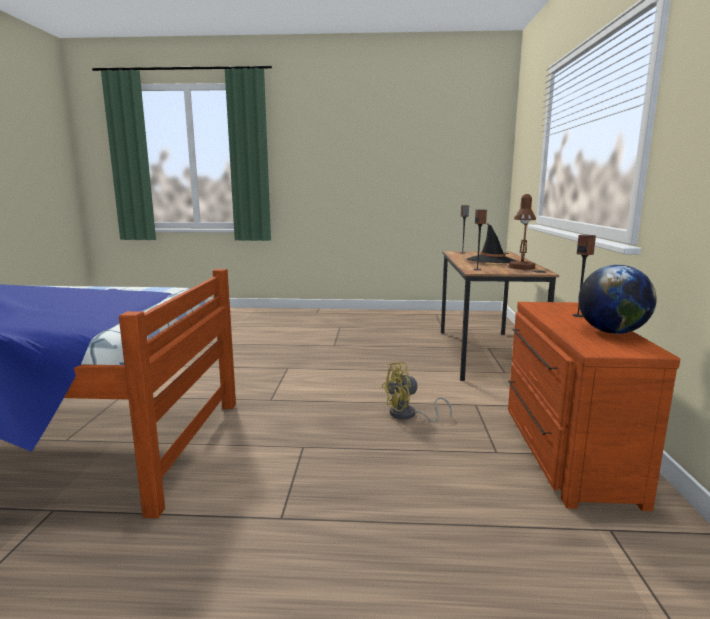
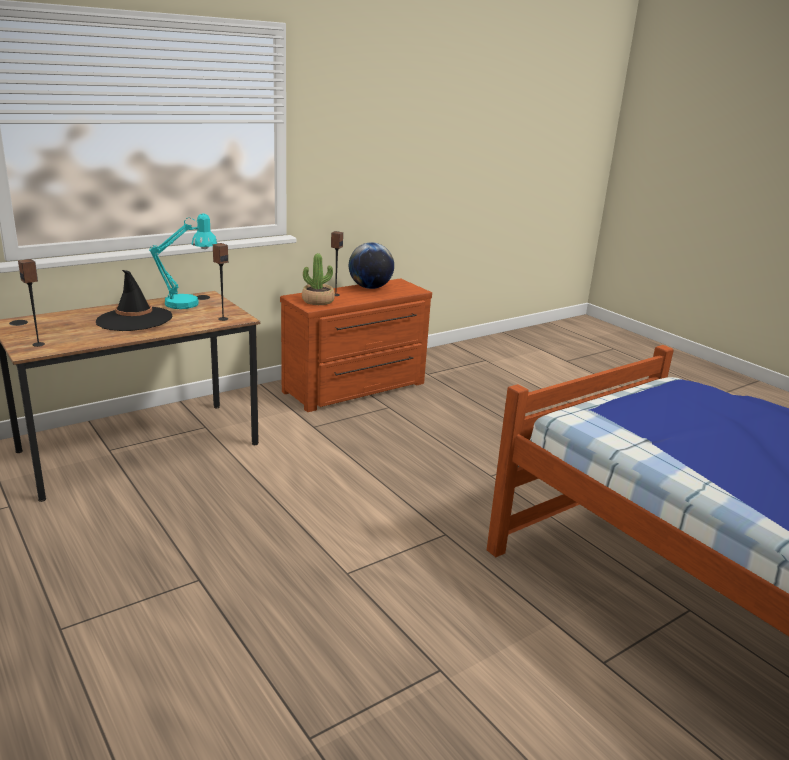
camera: 130 degrees left, 10 degrees up
(408, 415) = (376, 449): yellow fan -> none
(521, 268) = (189, 303): brown table lamp -> turquoise table lamp
(553, 308) = (318, 301): none -> potted plant

